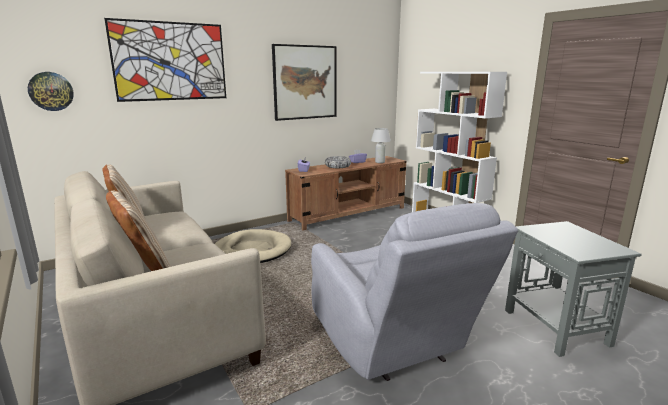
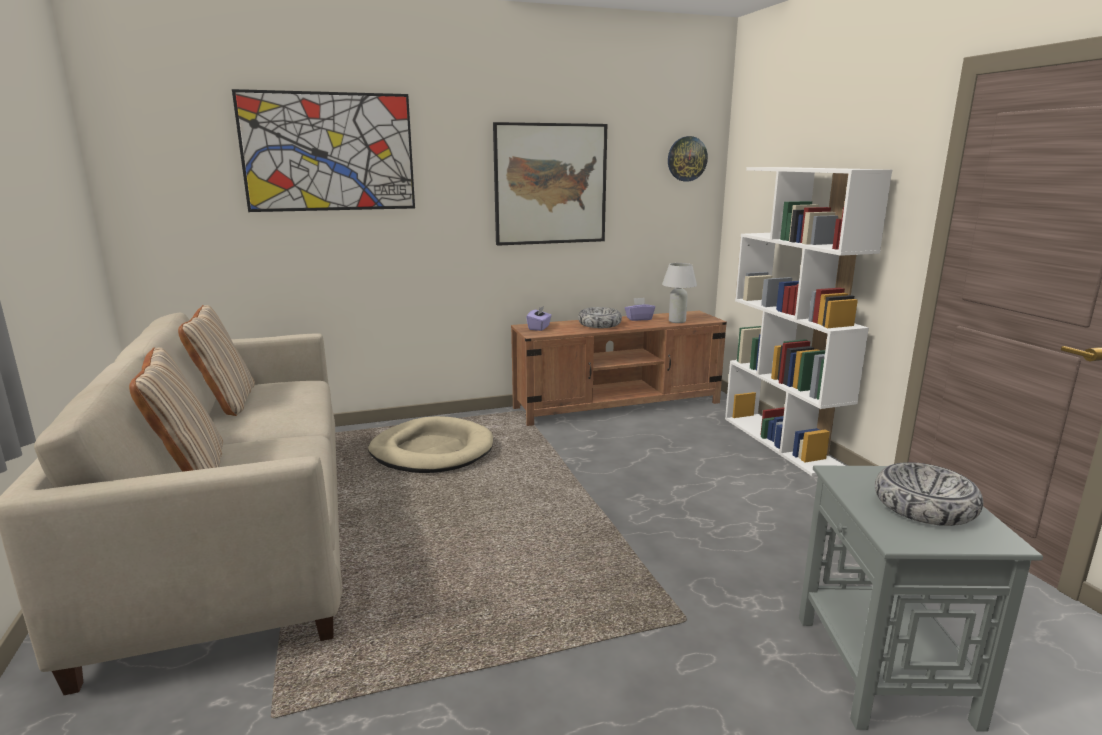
camera: 15 degrees right, 0 degrees up
(51, 91) = (156, 196): wall clock -> wall clock (687, 159)
(392, 344) = (558, 645): grey armchair -> none
(578, 239) = (924, 507): none -> bowl

